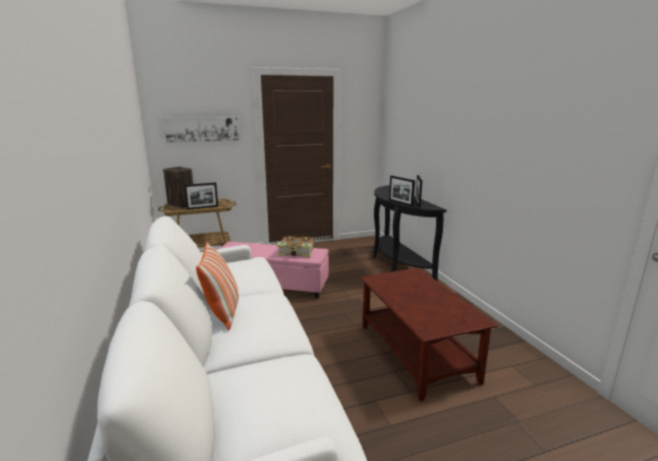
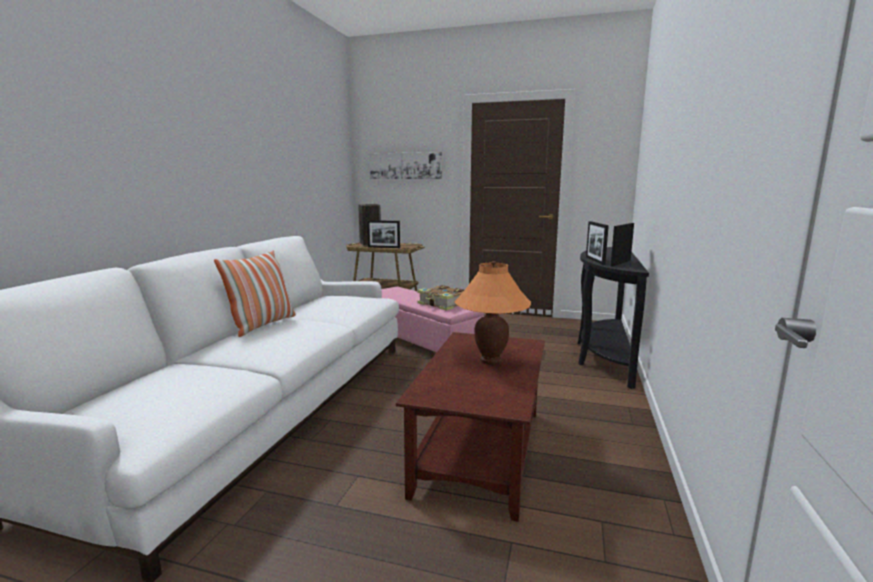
camera: 35 degrees right, 5 degrees down
(418, 292) = (490, 361): none -> orange table lamp

